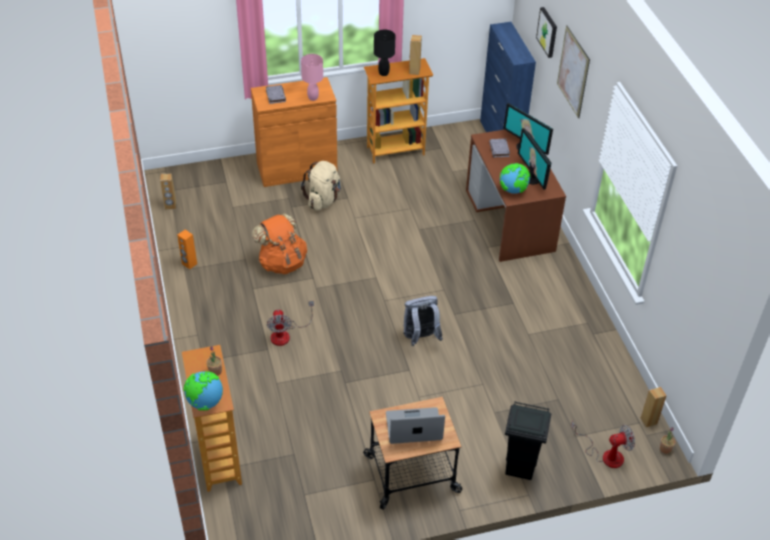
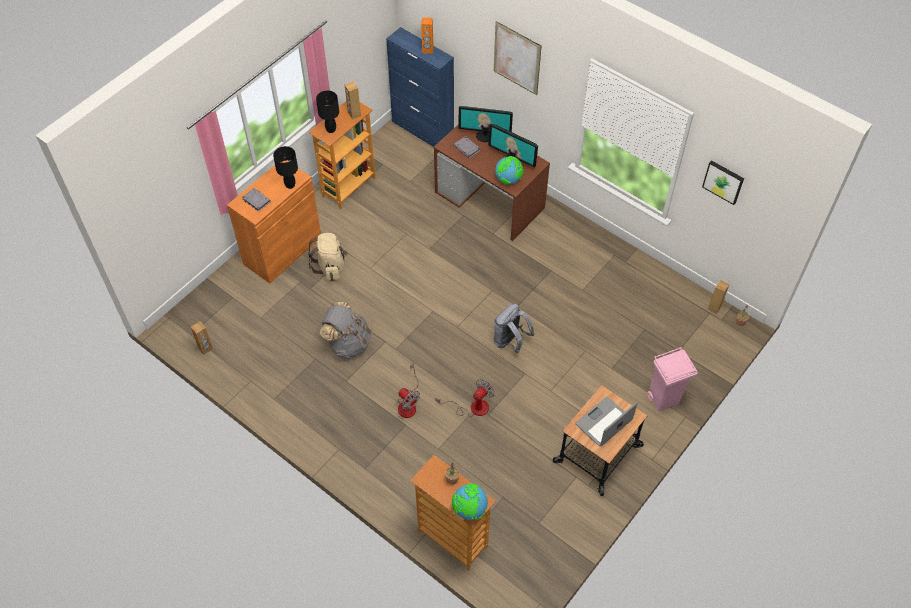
camera: 35 degrees left, 10 degrees up
(189, 264) = (273, 391): orange speaker -> orange speaker (427, 50)
(282, 262) = (348, 343): orange backpack -> grey backpack
(313, 97) = (290, 185): pink table lamp -> black table lamp
(520, 468) = (664, 399): black trash can -> pink trash can
(548, 32) = (465, 29): picture -> picture (723, 181)
(605, 454) = (708, 352): fan -> fan (472, 407)

